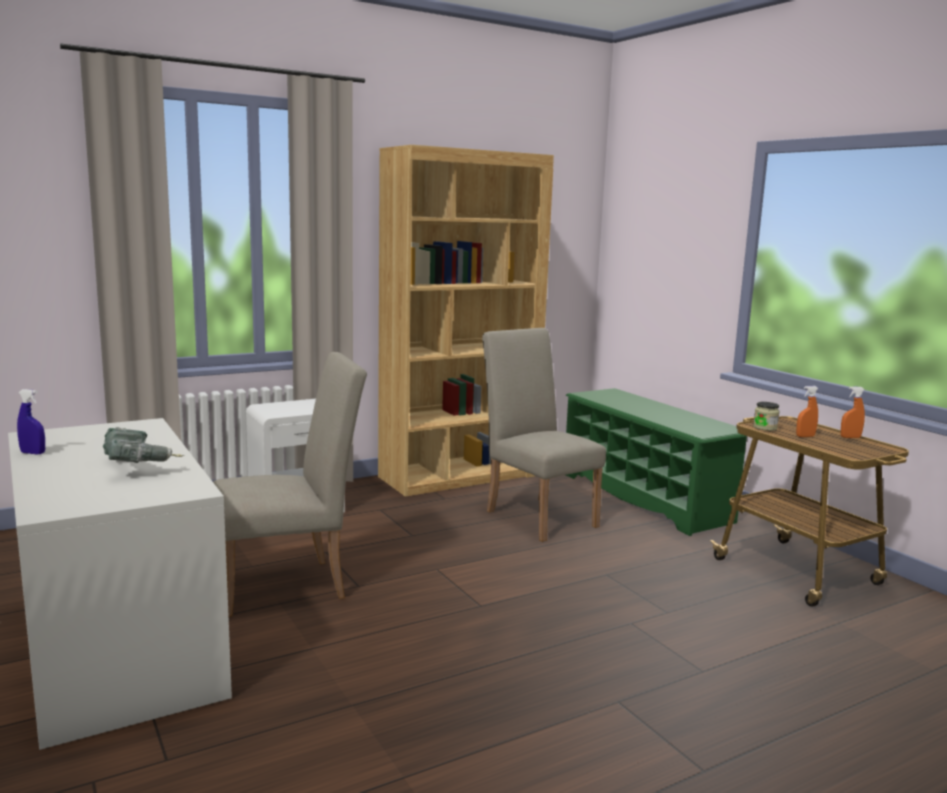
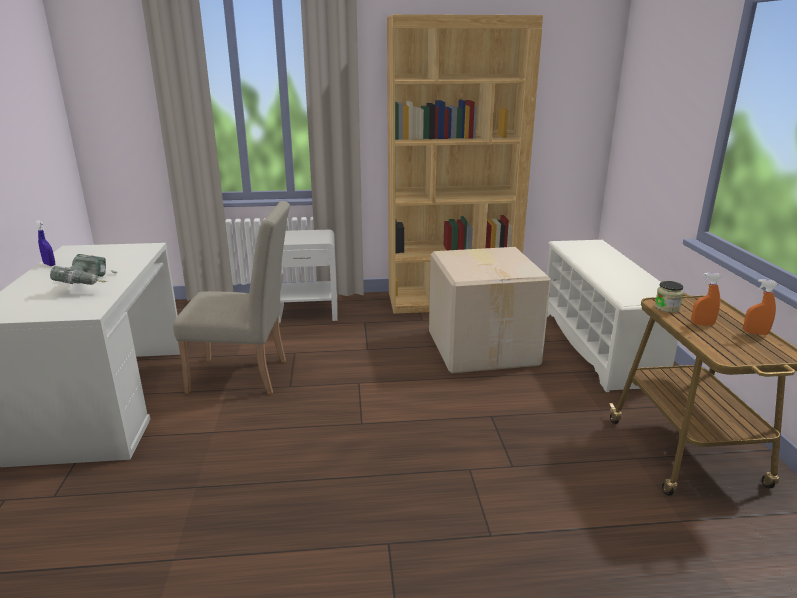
camera: 25 degrees right, 10 degrees up
(537, 515) = (483, 347): beige chair -> cardboard box
(645, 497) = (598, 345): green shoe rack -> white shoe rack

